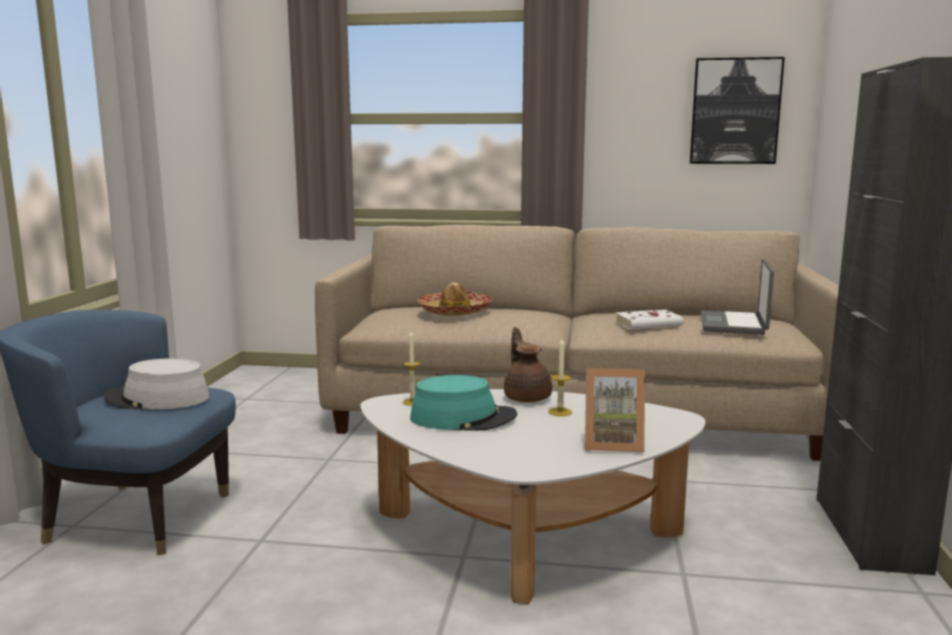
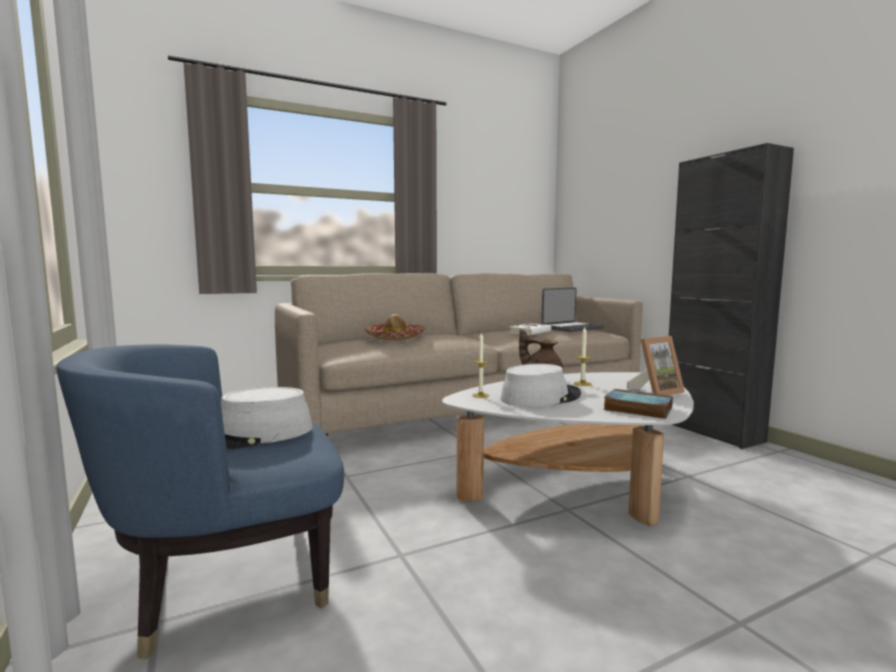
camera: 35 degrees left, 5 degrees down
(463, 418) = (540, 397): turquoise hat -> grey hat
(520, 456) = (636, 408): none -> book
(734, 324) = (571, 328): laptop -> laptop turned 105 degrees counterclockwise
(735, 111) = (516, 202): picture -> none

